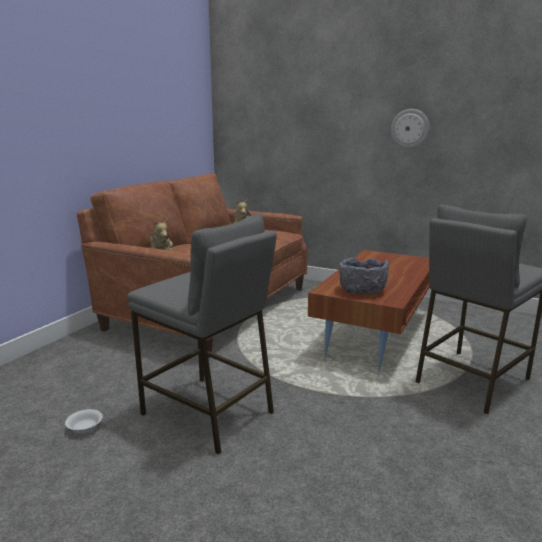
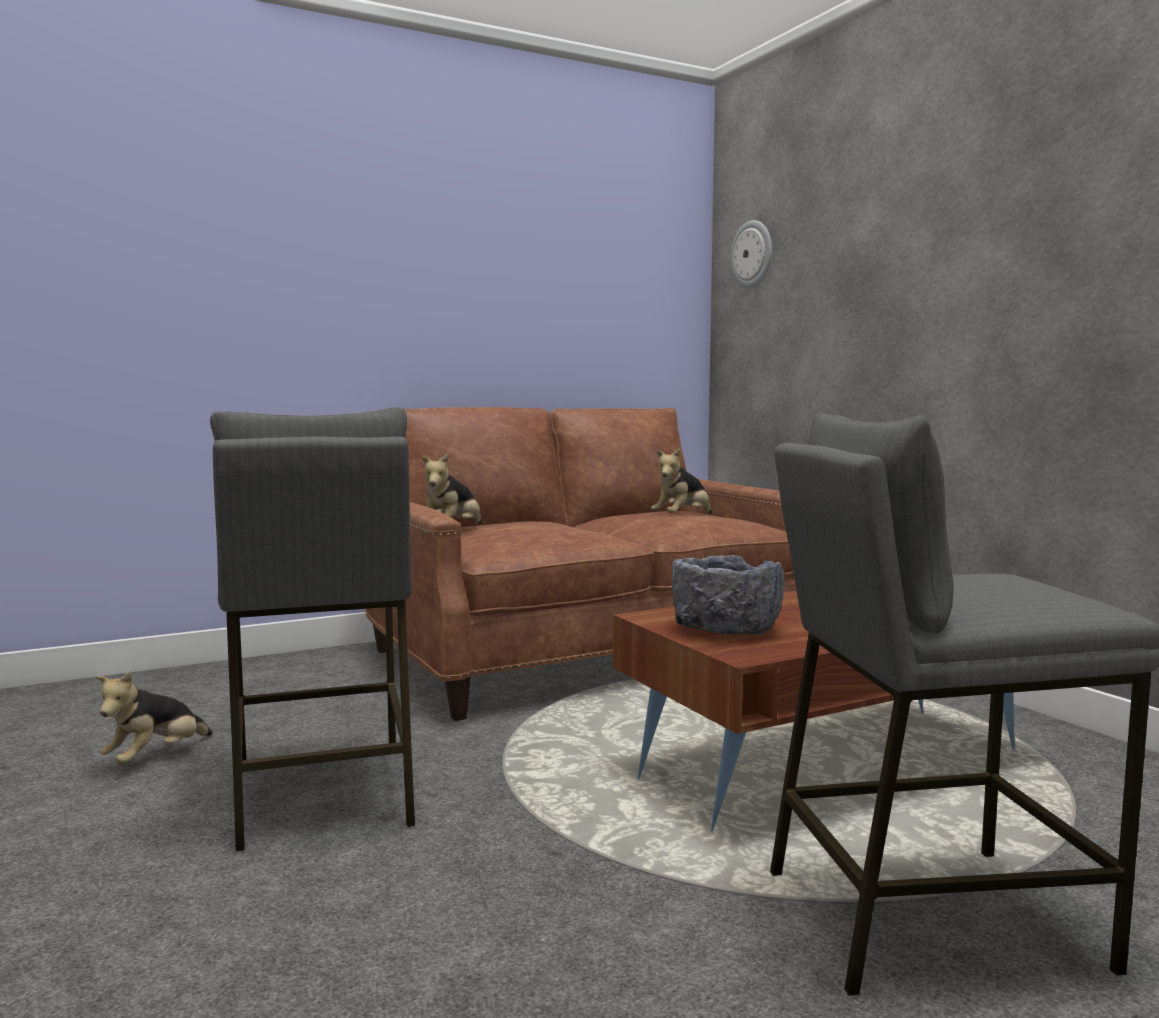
camera: 35 degrees right, 10 degrees down
(85, 427) = (155, 757): white bowl -> plush toy
(410, 128) = (1050, 294): wall clock -> wall clock (752, 254)

